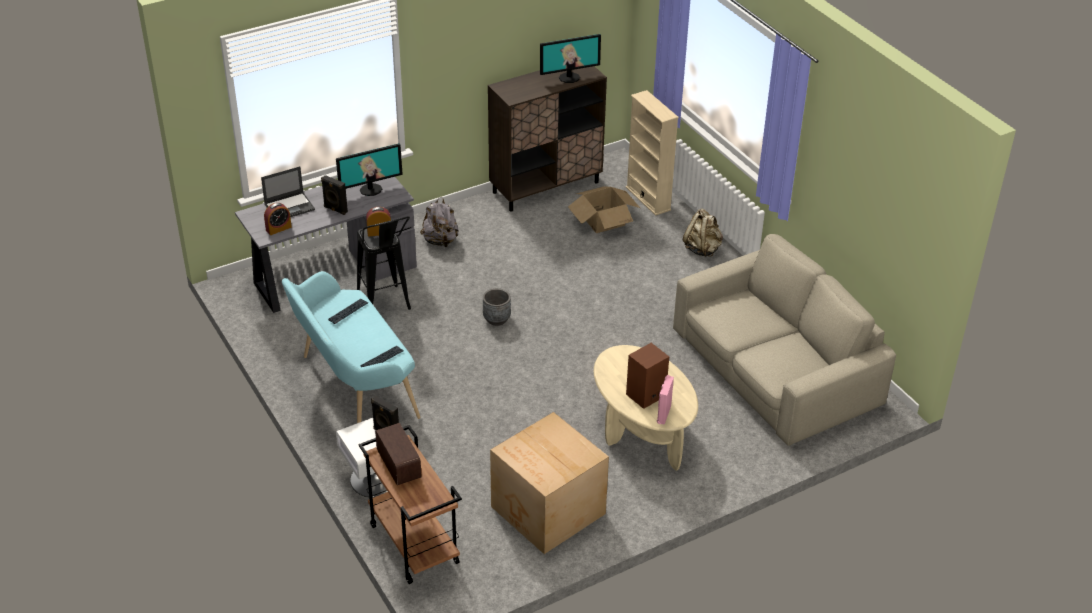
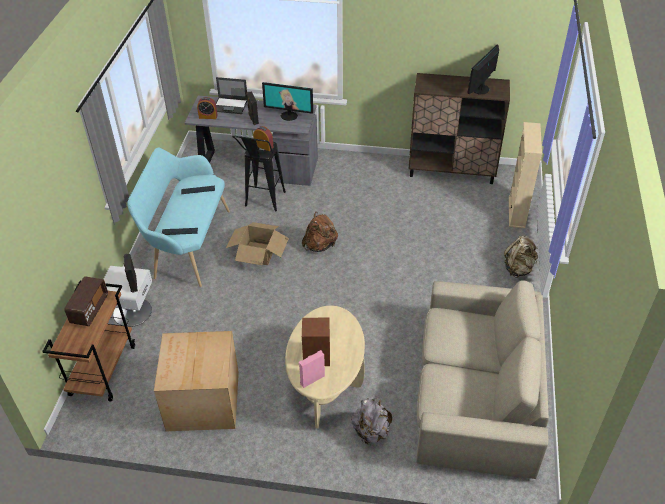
camera: 40 degrees right, 5 degrees up
(440, 241) = (343, 175): grey backpack -> grey backpack (371, 432)
(496, 319) = (320, 246): grey planter -> brown backpack
(569, 77) = (481, 89): monitor -> monitor turned 105 degrees clockwise
(603, 220) = (467, 212): cardboard box -> cardboard box (258, 253)

